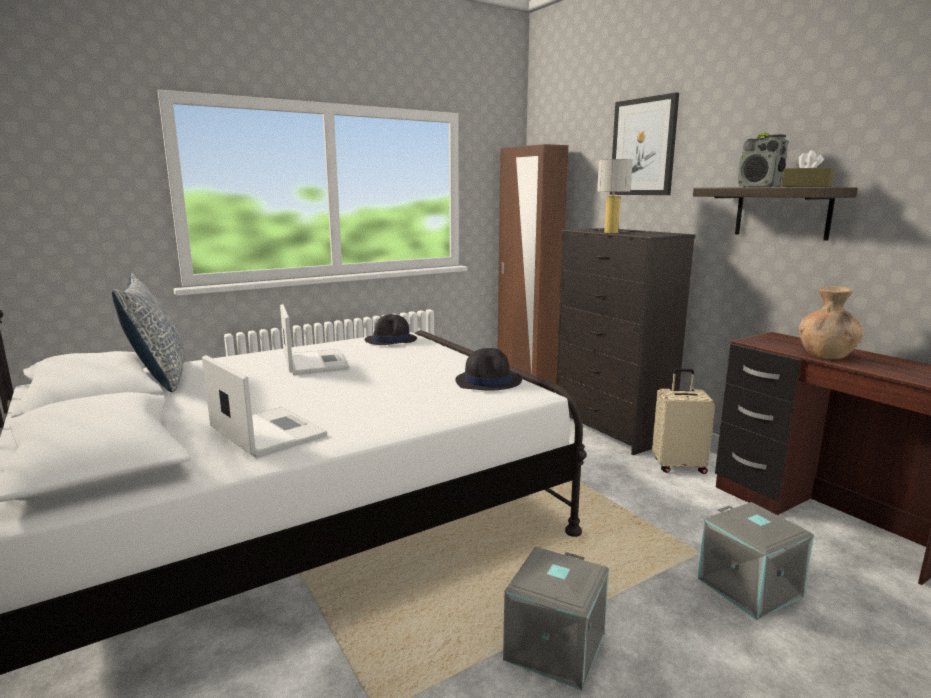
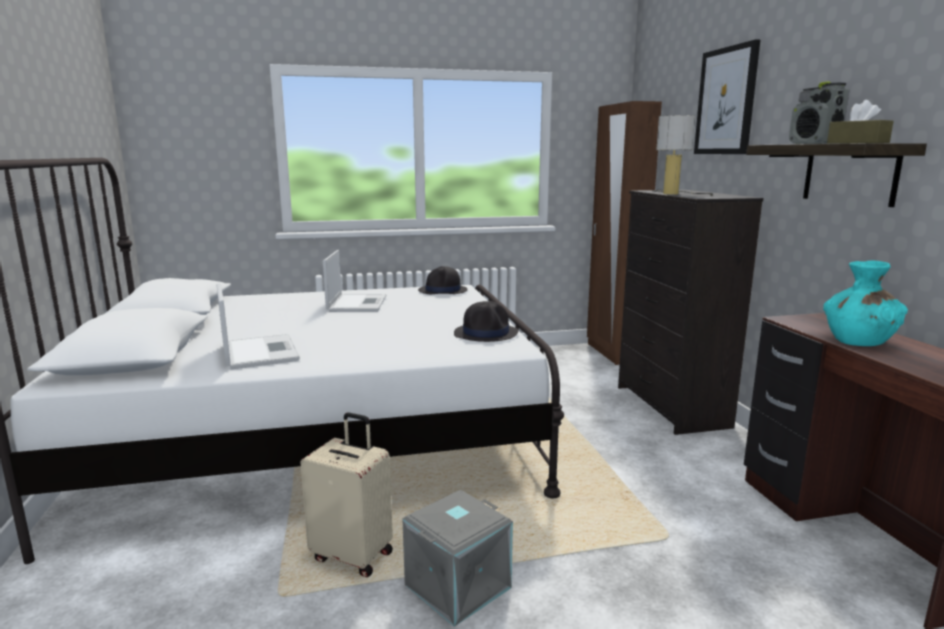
camera: 20 degrees right, 0 degrees up
(159, 377) = (231, 303): pillow -> none
(678, 466) = (718, 453): beige suitcase -> beige suitcase (353, 555)
(750, 587) = (702, 582): grey storage box -> none
(826, 355) = (858, 341): brown vase -> turquoise vase

